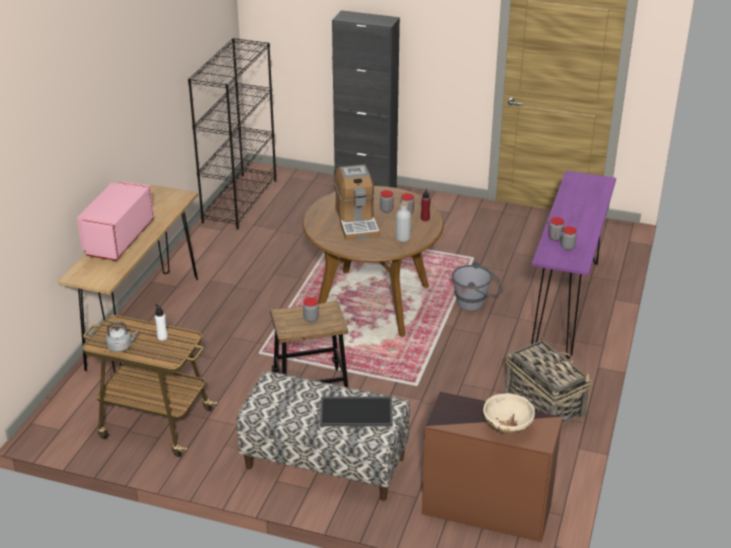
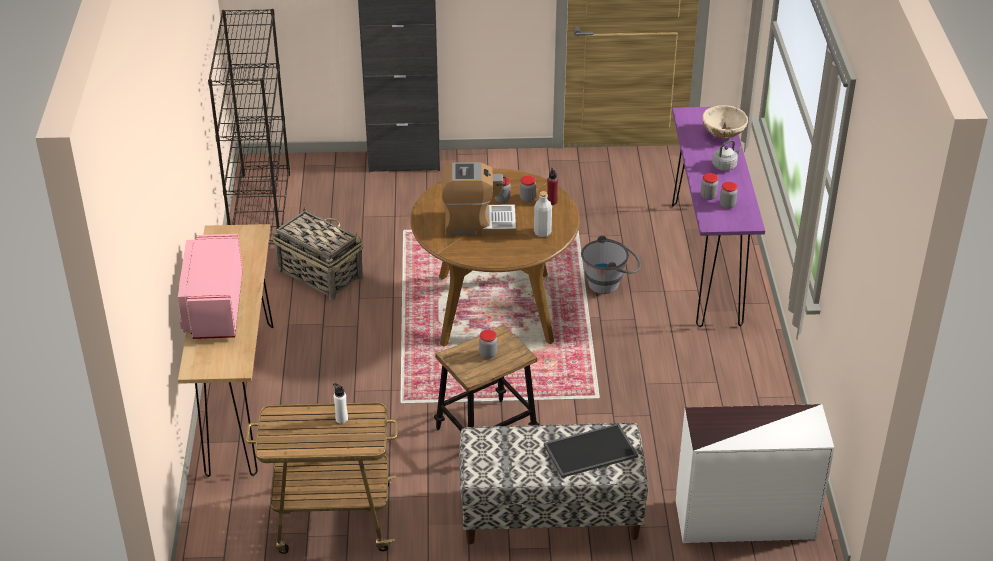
camera: 20 degrees left, 5 degrees up
(121, 346) = (302, 443): grey kettle -> grey kettle (725, 165)
(356, 222) = (478, 223): coffee machine -> coffee machine turned 60 degrees counterclockwise
(486, 508) = (744, 518): brown dresser -> white dresser
(507, 428) = (775, 431): beige bowl -> beige bowl (723, 135)
(543, 403) = (741, 384): basket -> basket (319, 274)

